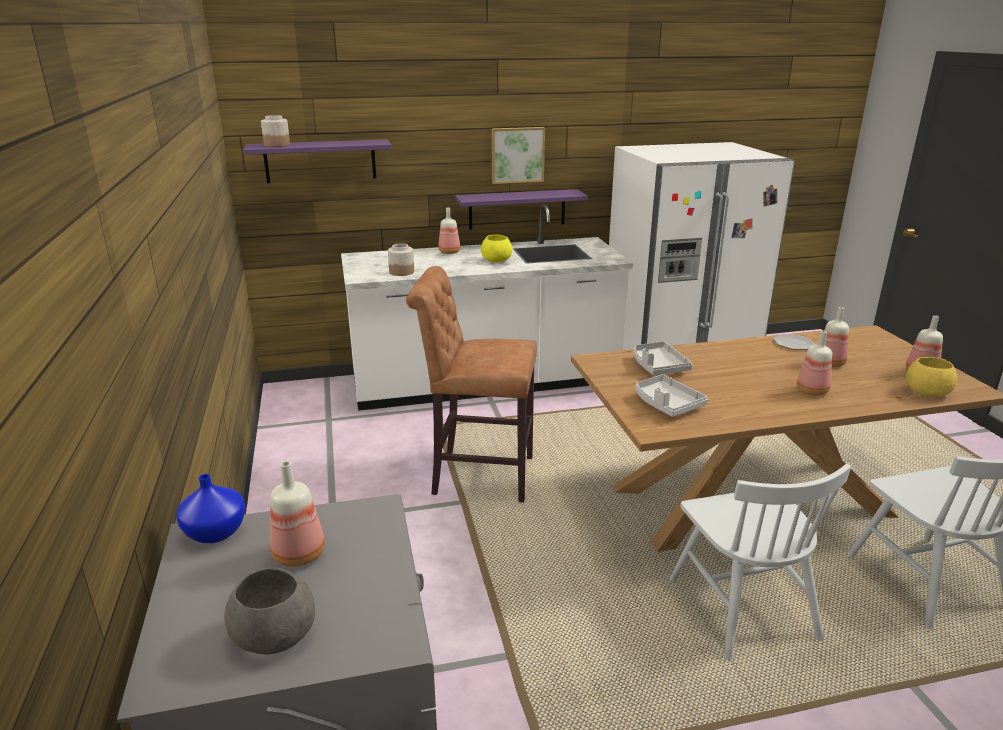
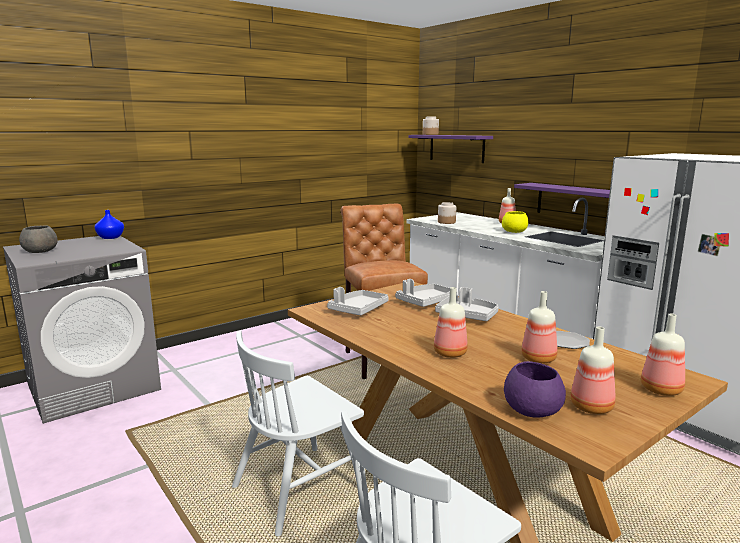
camera: 65 degrees right, 10 degrees down
(301, 554) = (94, 246): bottle -> bottle (662, 390)
(517, 155) = (580, 154): picture -> none
(711, 359) = (467, 315): none -> grey tray
(926, 392) = (531, 409): yellow bowl -> purple bowl

